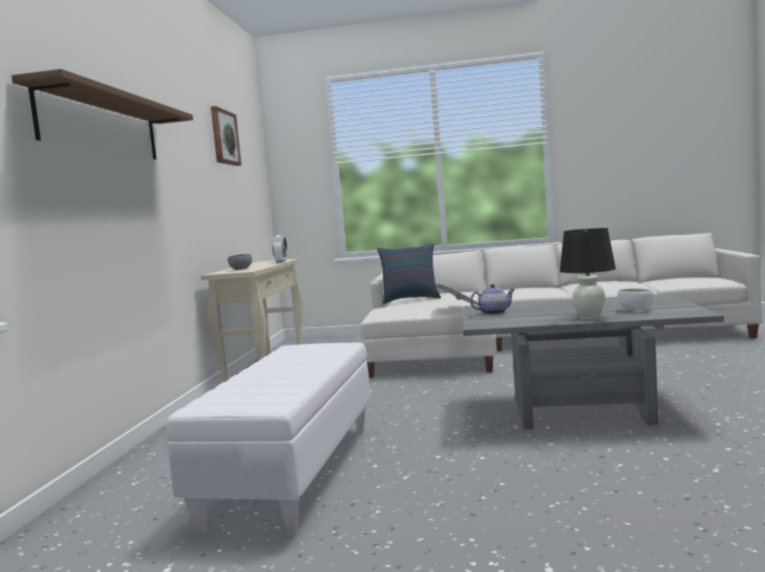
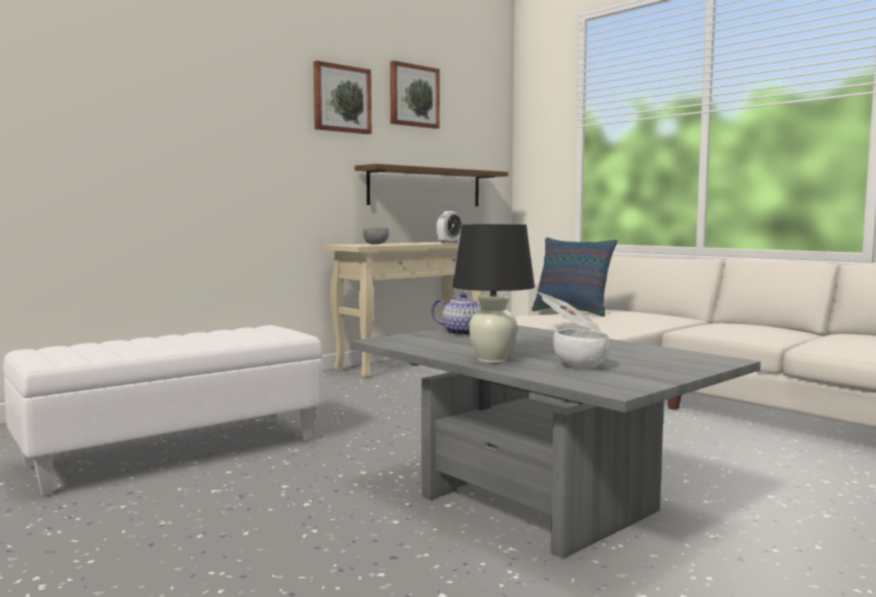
camera: 40 degrees right, 0 degrees up
(101, 126) = (176, 86): brown shelf -> brown shelf (425, 187)
(192, 140) = (341, 99): none -> picture

